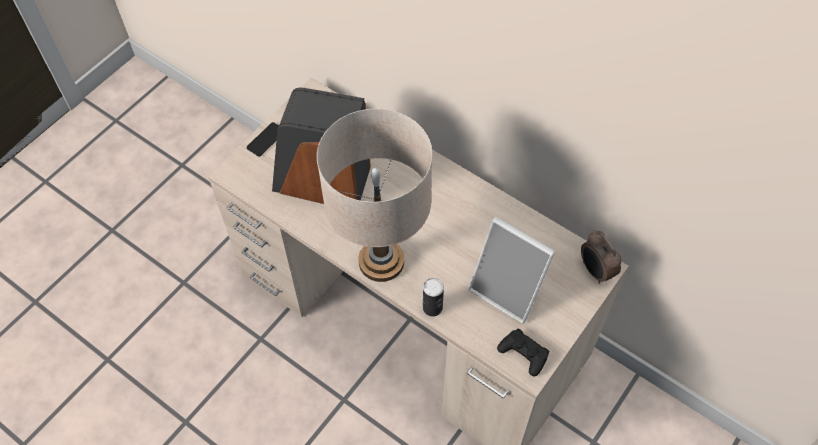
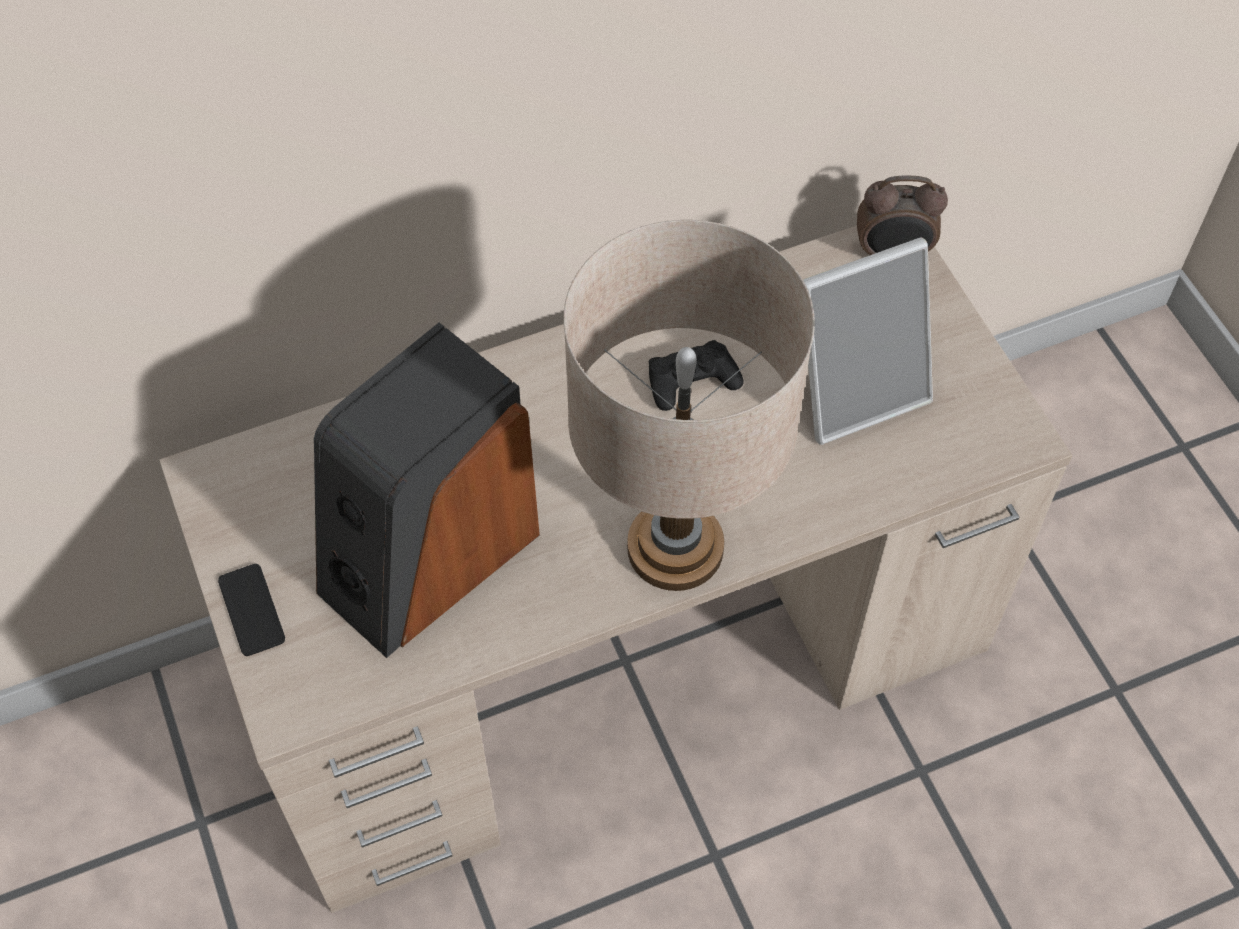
camera: 60 degrees left, 0 degrees up
(432, 307) = (820, 516): can -> none
(523, 353) = (986, 431): black game controller -> black game controller (692, 381)

